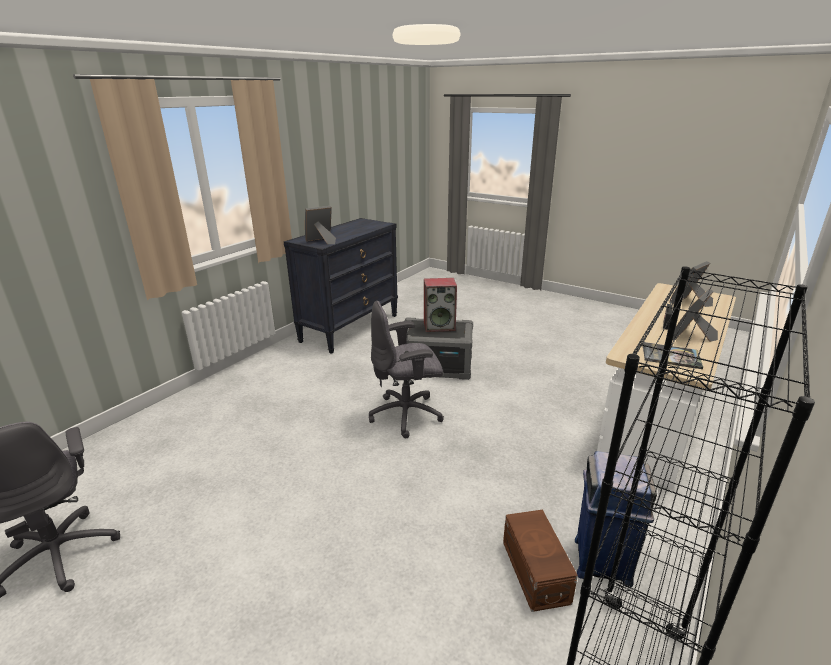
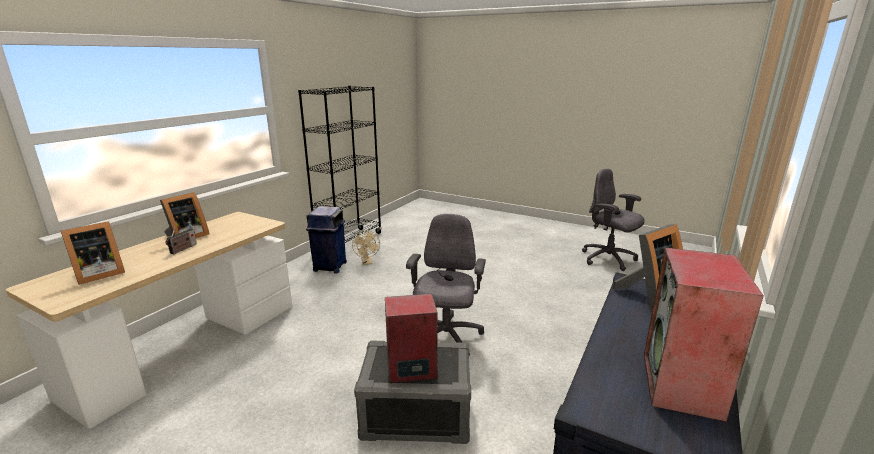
camera: 175 degrees right, 5 degrees down
(350, 226) = (682, 386): none -> speaker
(407, 415) = (445, 338): grey office chair -> grey office chair turned 60 degrees counterclockwise
(534, 573) = (367, 262): brown storage box -> beige fan
(671, 356) = (233, 224): book -> none

